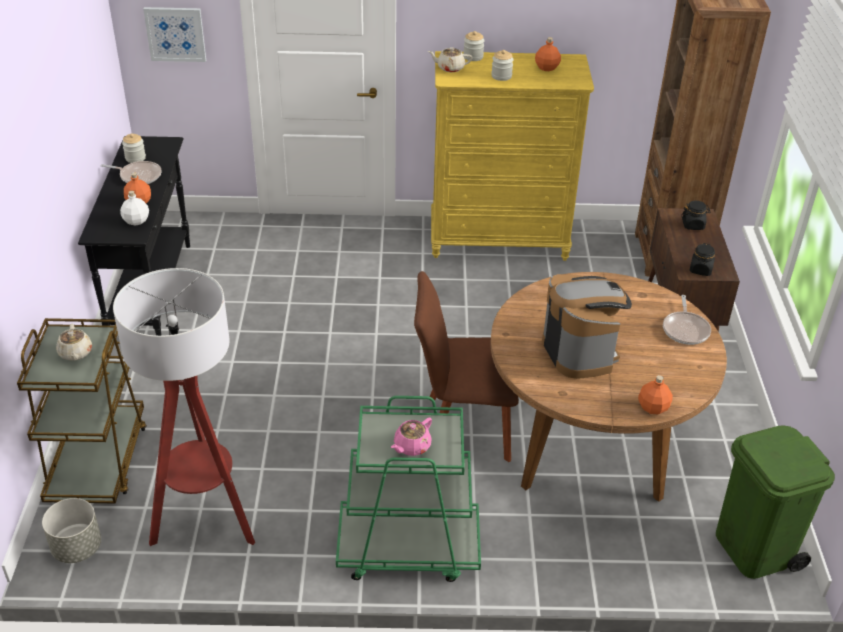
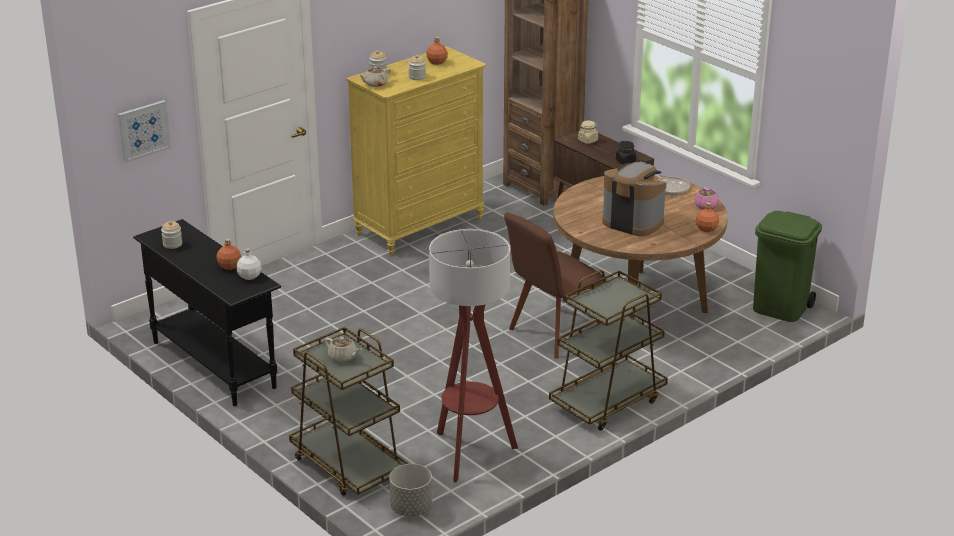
camera: 40 degrees left, 10 degrees down
(138, 176) = (197, 253): frying pan -> none
(407, 548) = (607, 402): green cart -> brown cart
(411, 446) = (616, 301): pink teapot -> pink teapot (706, 206)
(693, 225) = (588, 140): black jar -> beige jar

